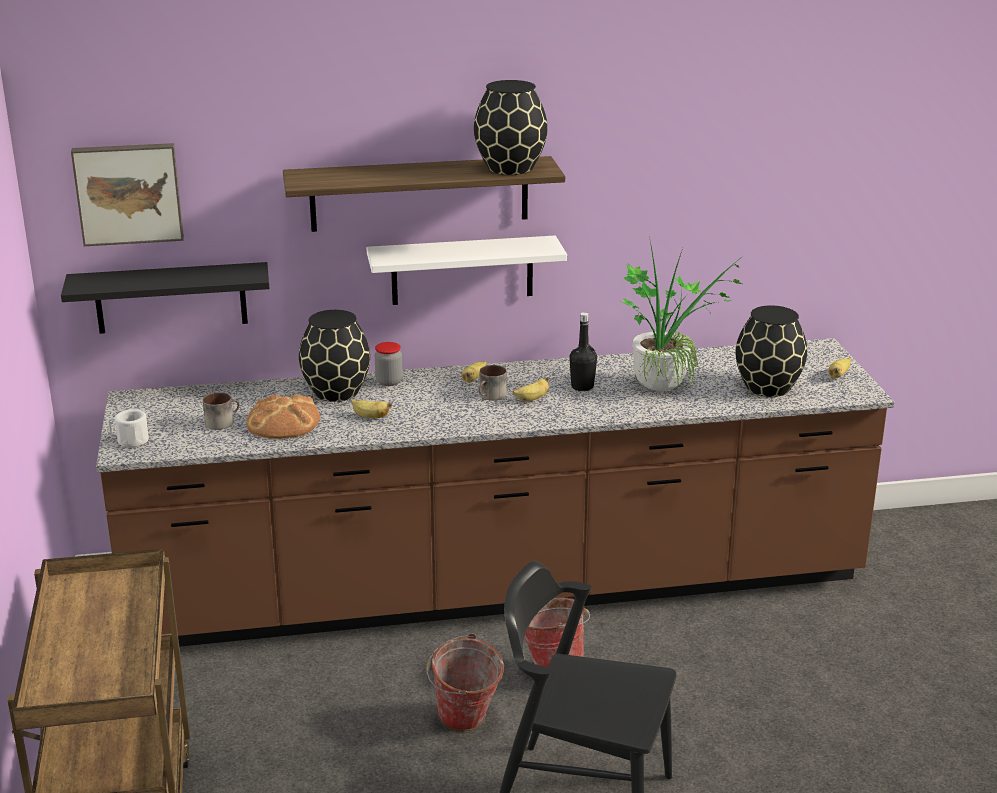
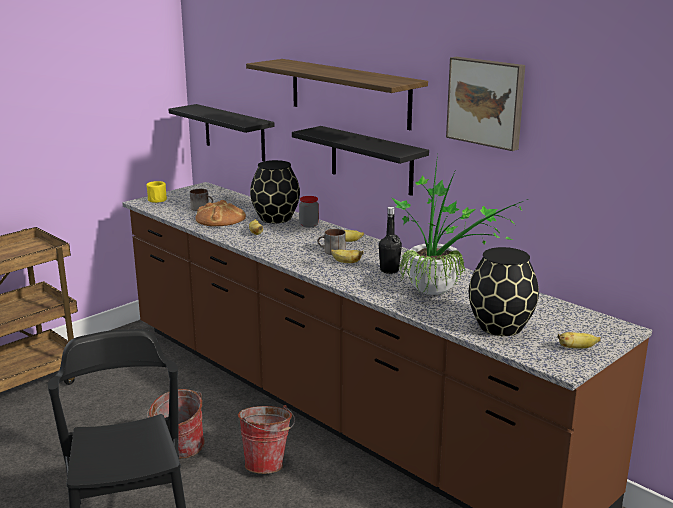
camera: 55 degrees right, 5 degrees down
(128, 193) = (219, 59): picture -> picture (486, 102)
(129, 440) = (156, 199): white mug -> yellow mug
(462, 270) = (371, 160): white shelf -> black shelf
(511, 168) = (378, 79): black vase -> none

